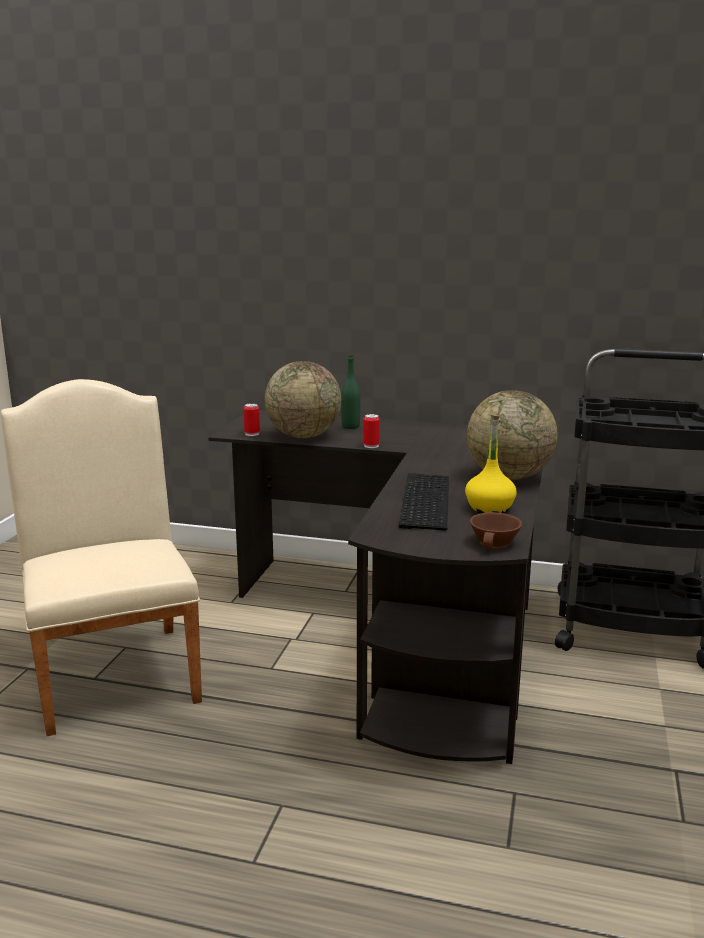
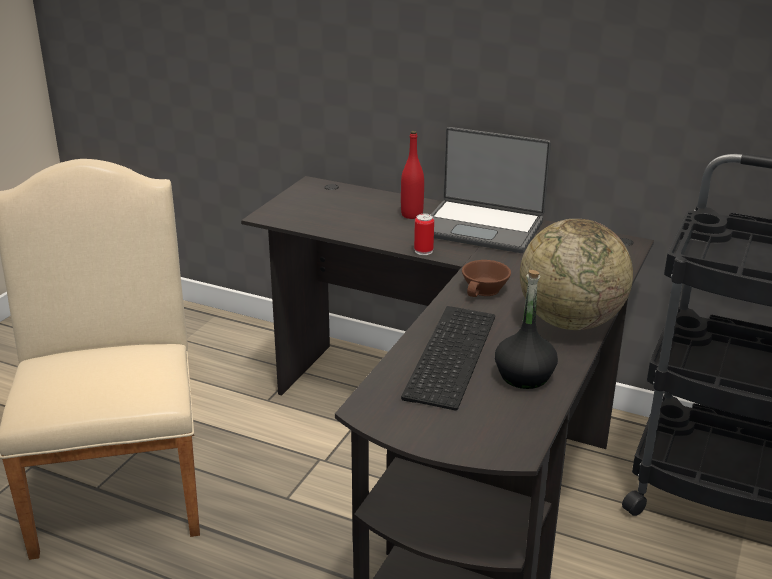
camera: 10 degrees right, 10 degrees up
(252, 433) = (292, 218): can -> none
(303, 436) = (350, 227): globe -> none
(350, 426) = (412, 215): green bottle -> red bottle
(411, 430) = (482, 227): none -> laptop
(489, 508) = (524, 376): yellow bottle -> black bottle
(496, 543) = (508, 440): brown cup -> brown cup (486, 290)

